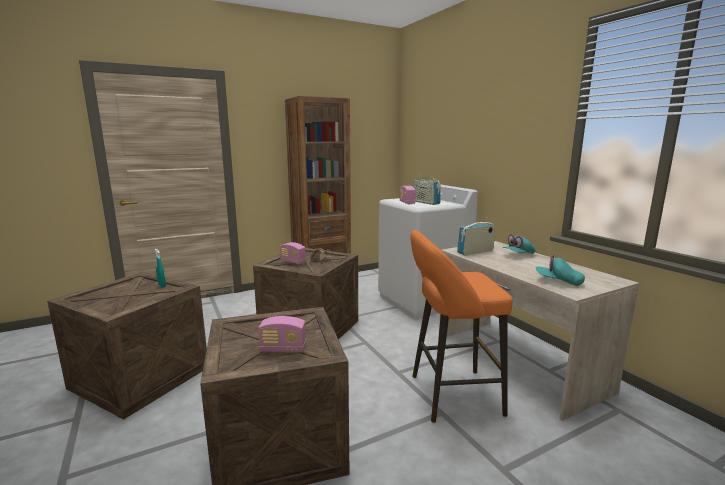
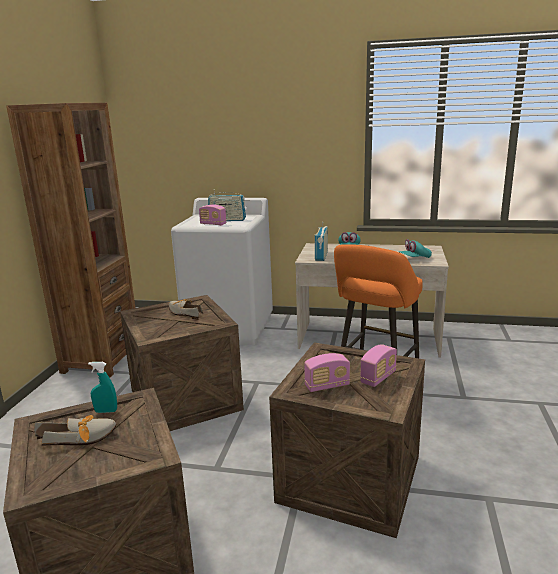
camera: 50 degrees left, 5 degrees up
(127, 291) = (82, 438): none -> shoe
(293, 262) = (168, 325): radio -> radio (327, 386)

